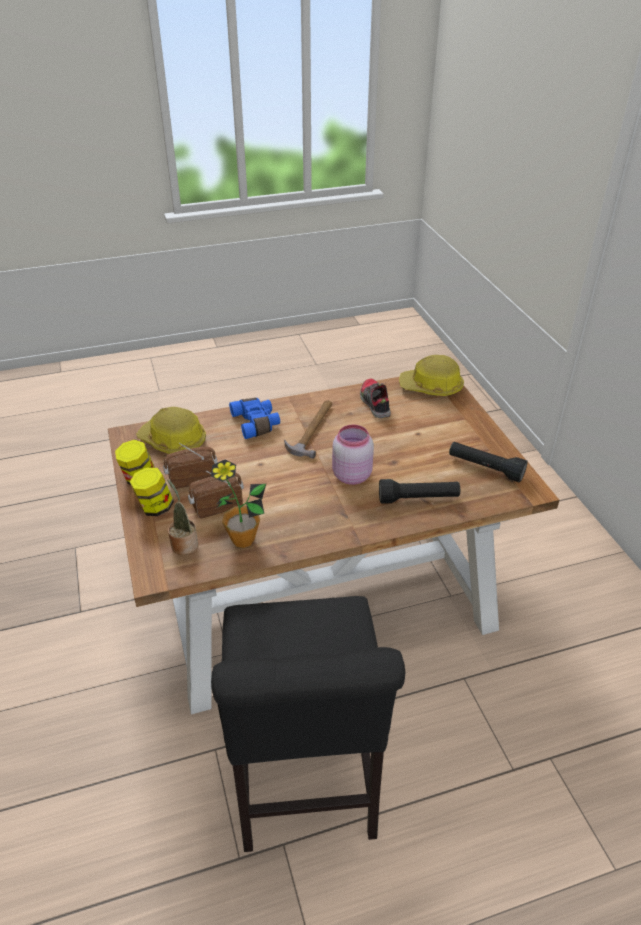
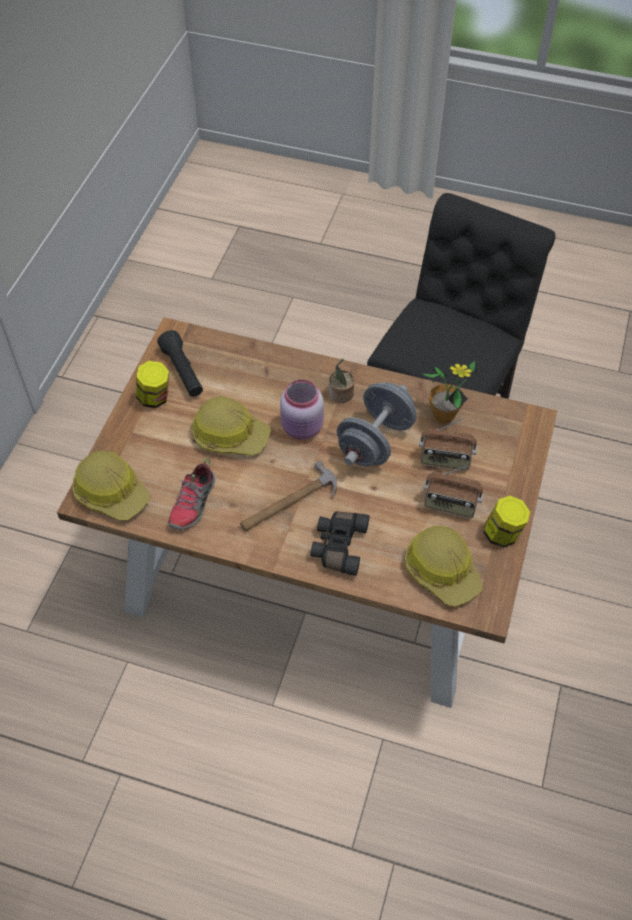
camera: 145 degrees left, 15 degrees up
(155, 507) = (502, 489): jar -> jar (155, 398)
(184, 544) = (495, 437): potted plant -> potted plant (341, 395)
(257, 423) = (338, 546): blue binoculars -> black binoculars
(285, 493) = (375, 441): none -> grey dumbbell
(398, 447) = (229, 435): none -> hard hat
(418, 499) = (270, 375): black flashlight -> none

